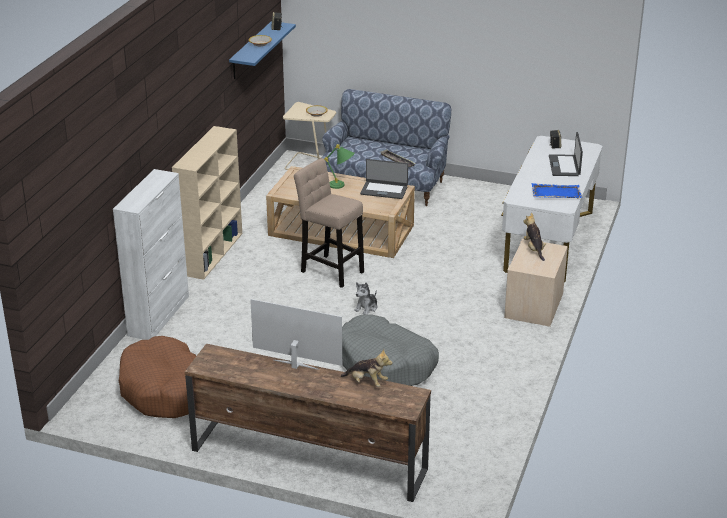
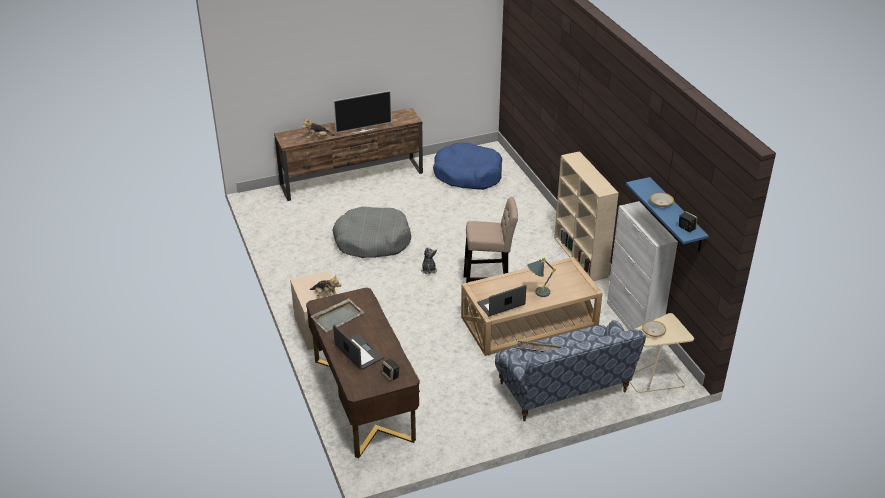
camera: 140 degrees right, 5 degrees up
(159, 315) = (539, 205): white cabinet -> white cabinet (633, 321)
(166, 390) = (468, 174): brown dog bed -> blue dog bed
(342, 186) = (537, 293): green table lamp -> grey table lamp
(549, 241) = (363, 399): white desk -> brown desk
(555, 193) = (338, 316): blue tray -> grey tray

